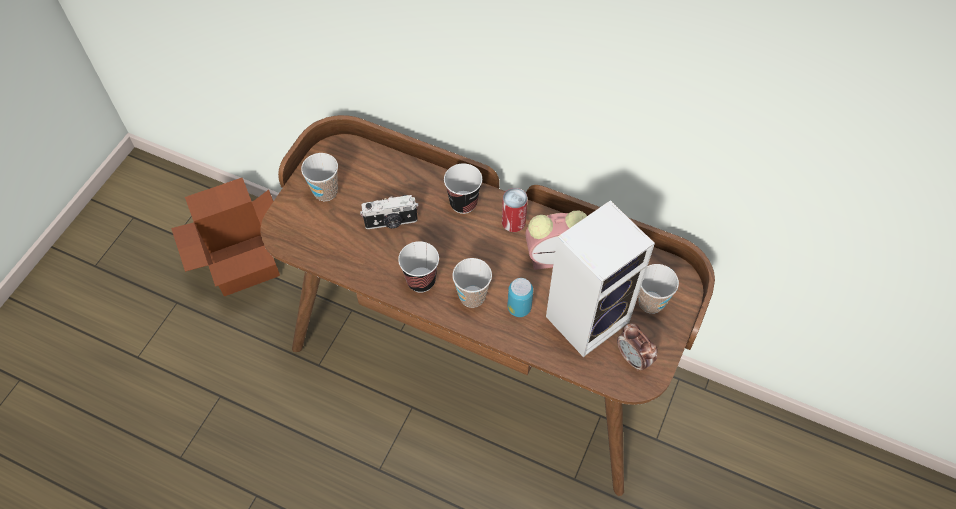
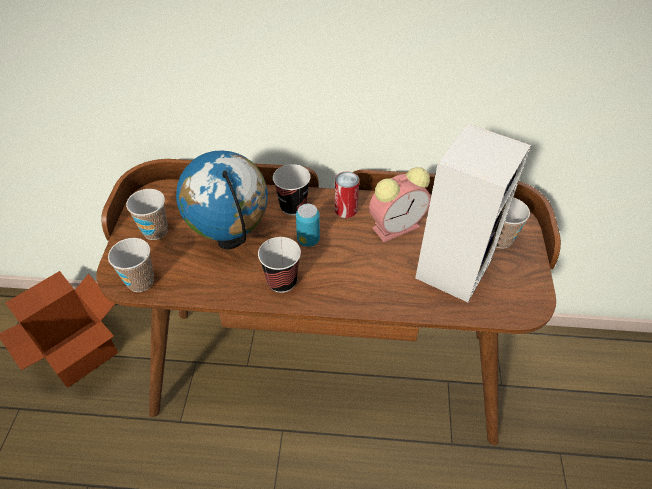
camera: 20 degrees left, 10 degrees down
(391, 222) = (231, 240): camera -> globe
(472, 296) = (338, 281): cup -> cup (140, 282)
(519, 308) = (387, 278): can -> can (308, 240)
(633, 358) = (512, 290): alarm clock -> none

